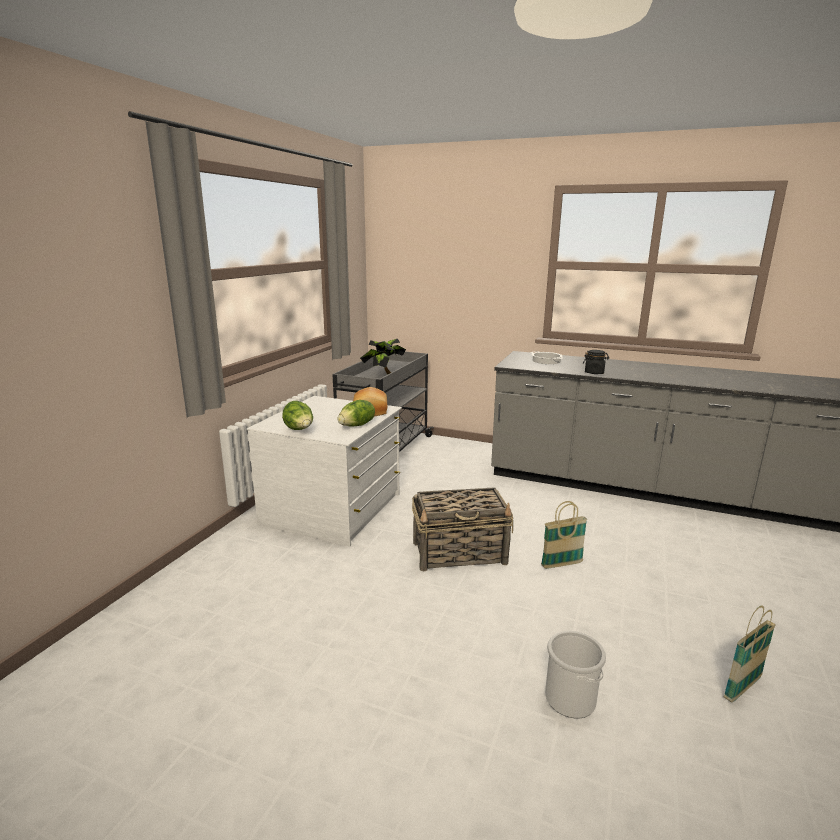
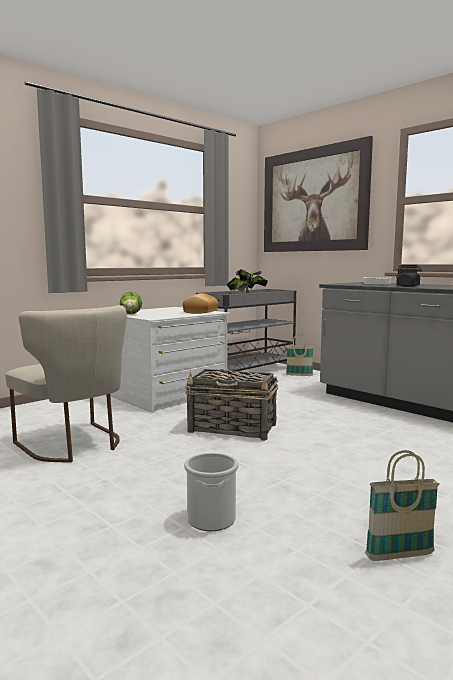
camera: 25 degrees right, 10 degrees down
(318, 628) = (75, 445): none -> beige chair
(357, 425) = (175, 315): lettuce -> none
(445, 251) = (313, 200): none -> picture
(561, 564) = (316, 448): basket -> basket (299, 375)

